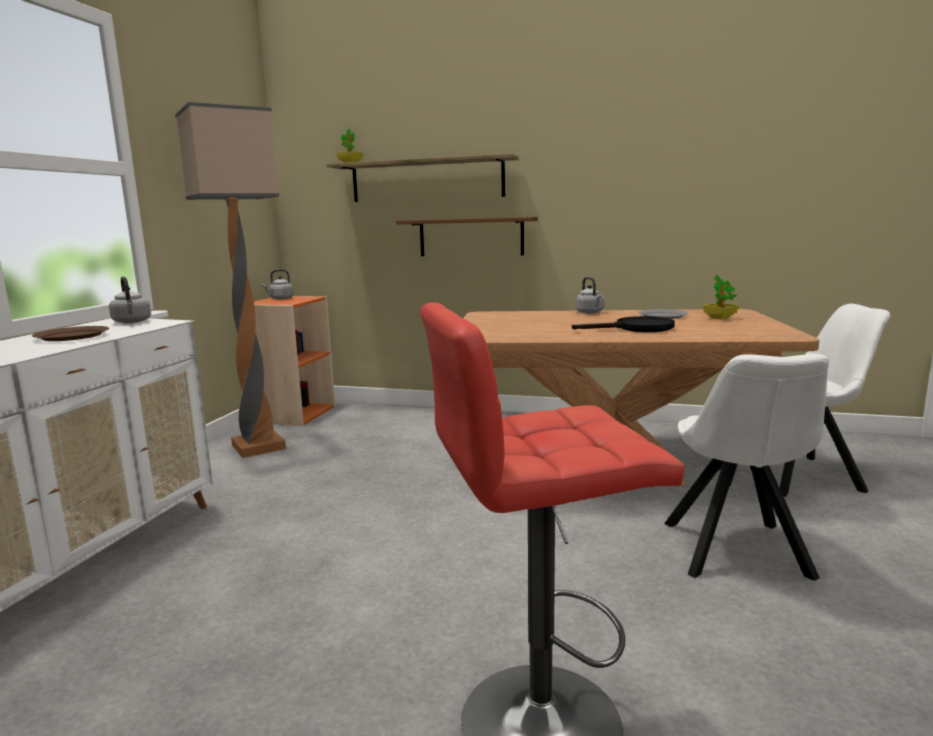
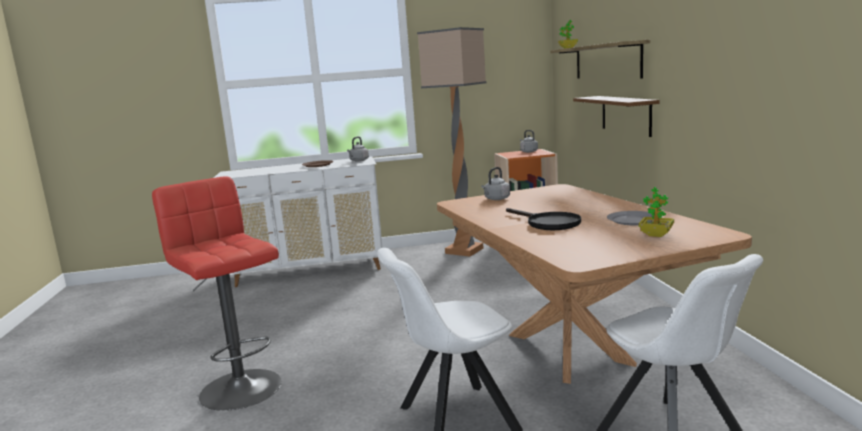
camera: 65 degrees right, 0 degrees up
(590, 312) = (613, 203): grey kettle -> grey kettle (496, 199)

